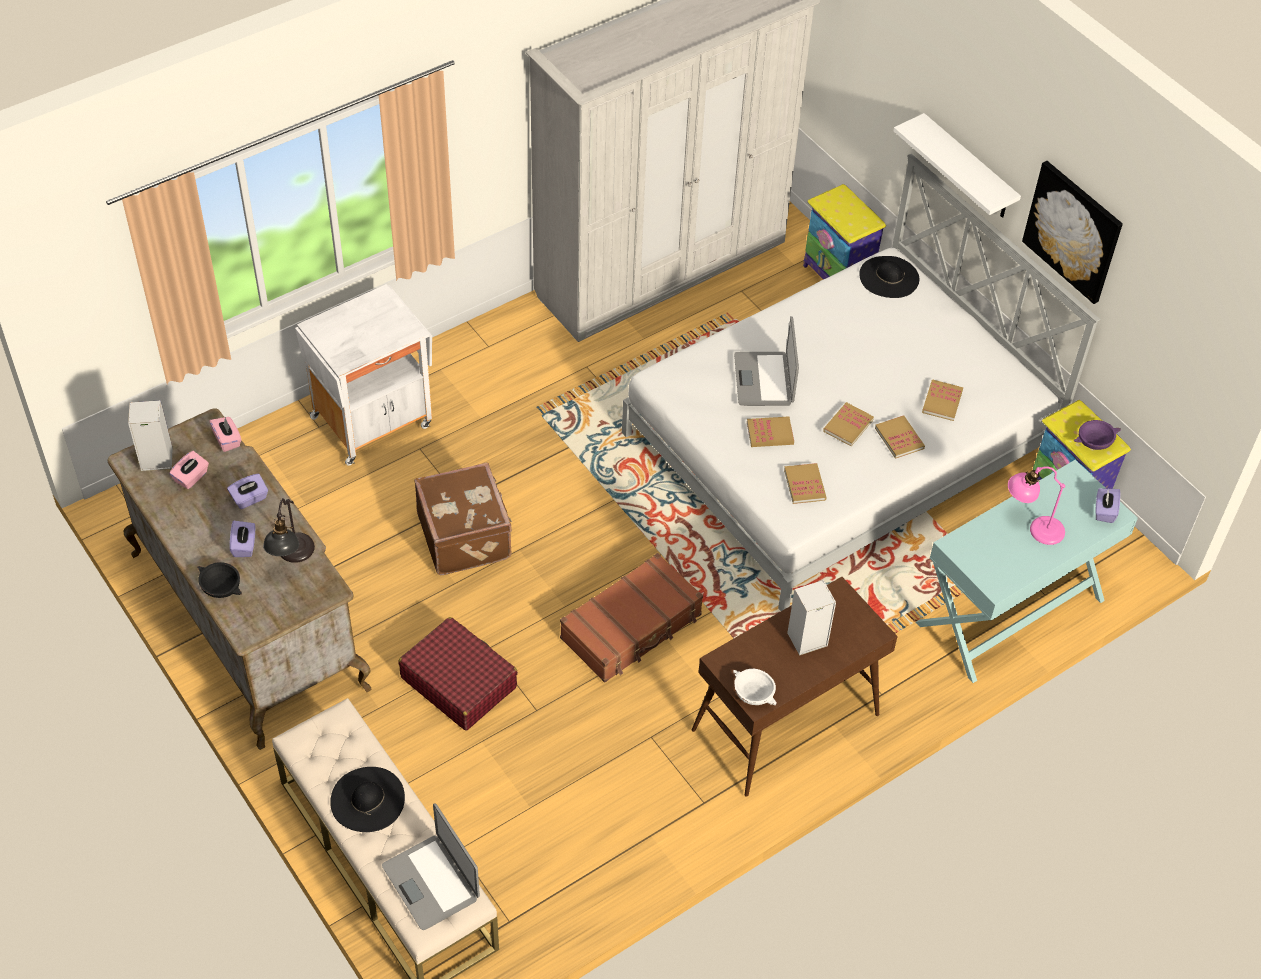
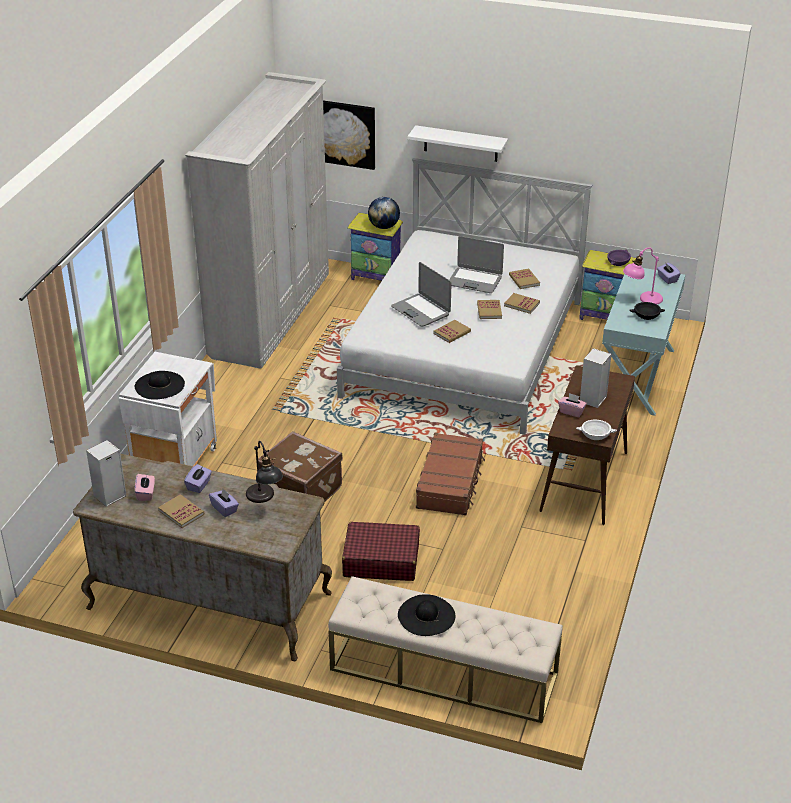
camera: 35 degrees left, 15 degrees down
(221, 586) = (235, 535): black bowl -> black bowl (646, 316)
(227, 440) = (147, 465): pink tissue box -> pink tissue box (571, 411)
(431, 882) = (512, 632): laptop -> laptop (474, 281)
(804, 485) = (498, 346): book -> book (181, 512)
(851, 223) = (384, 227): none -> globe
(889, 277) = (431, 241): black hat -> black hat (159, 385)
(1073, 231) = (555, 139): picture -> picture (344, 133)

